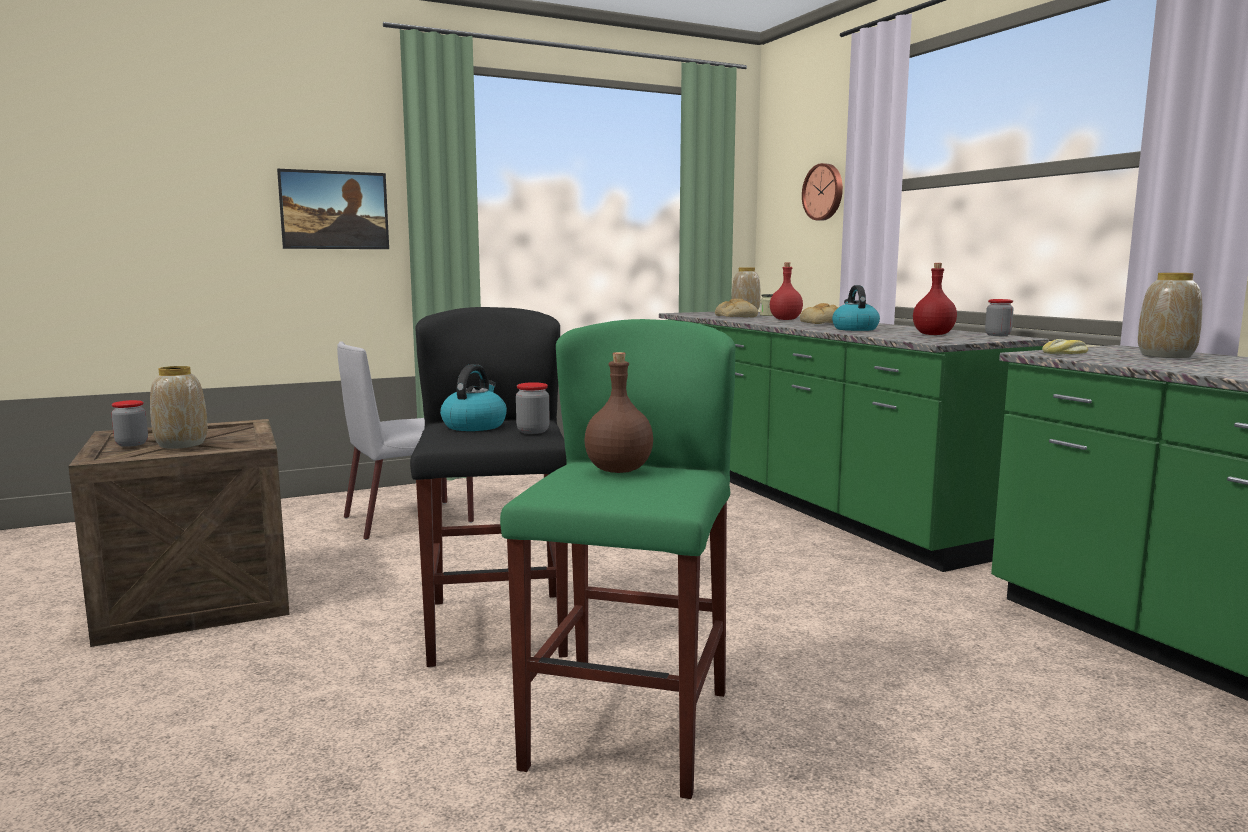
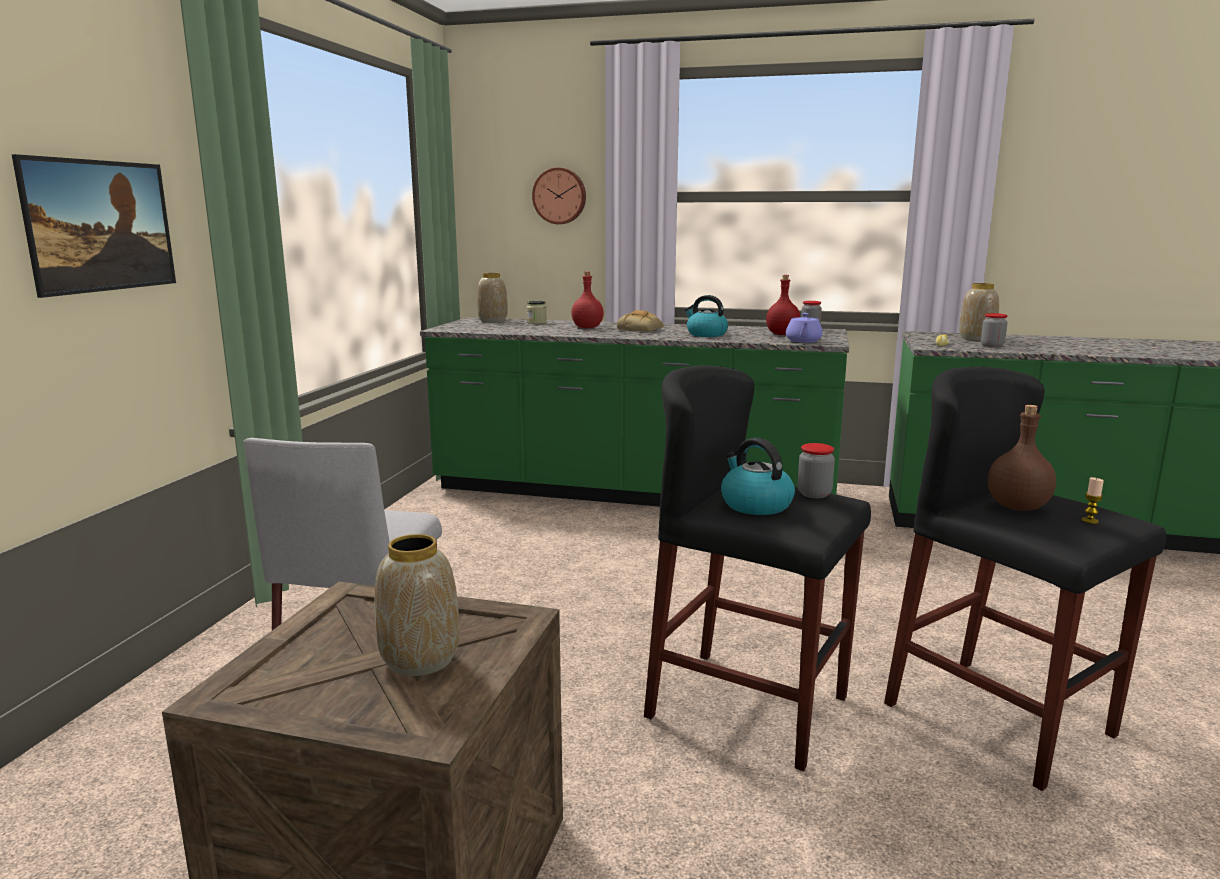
camera: 50 degrees left, 5 degrees up
(132, 444) = (346, 694): jar -> jar (992, 346)
(624, 490) = (1089, 521): none -> candle
(628, 728) = (998, 719): green stool -> black stool
(736, 316) = (522, 328): bread -> none
(915, 339) = (803, 341): none -> purple teapot

